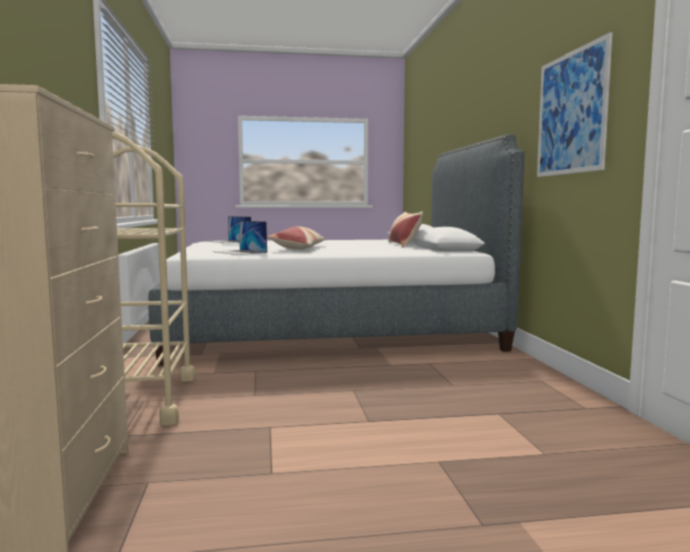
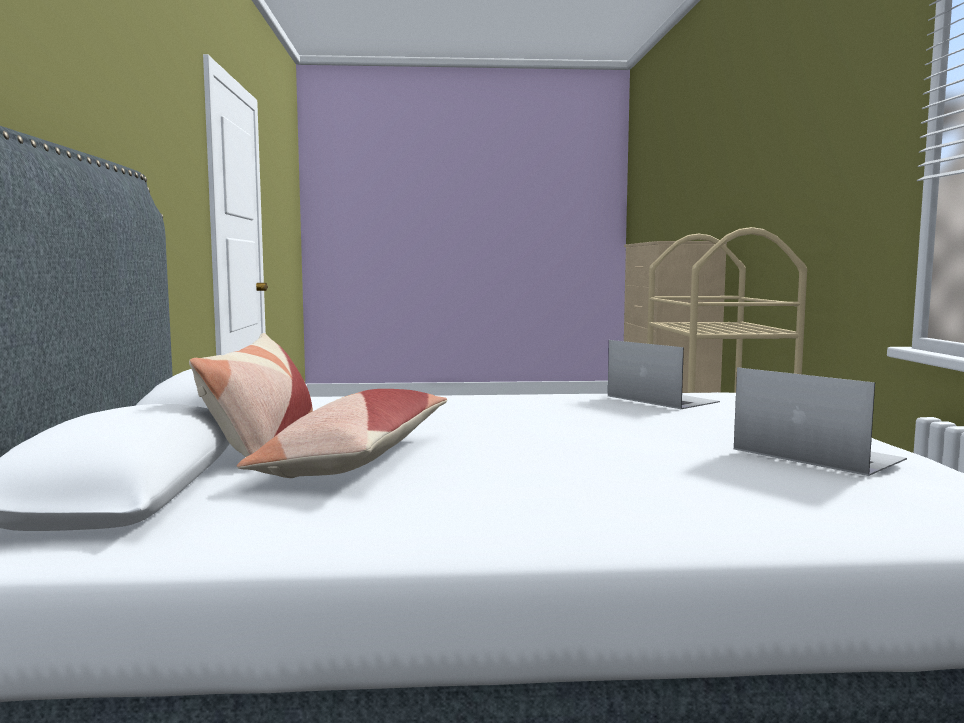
camera: 175 degrees left, 0 degrees up
(299, 248) = (558, 414): pillow -> pillow (356, 459)
(571, 113) = (168, 178): picture -> none

